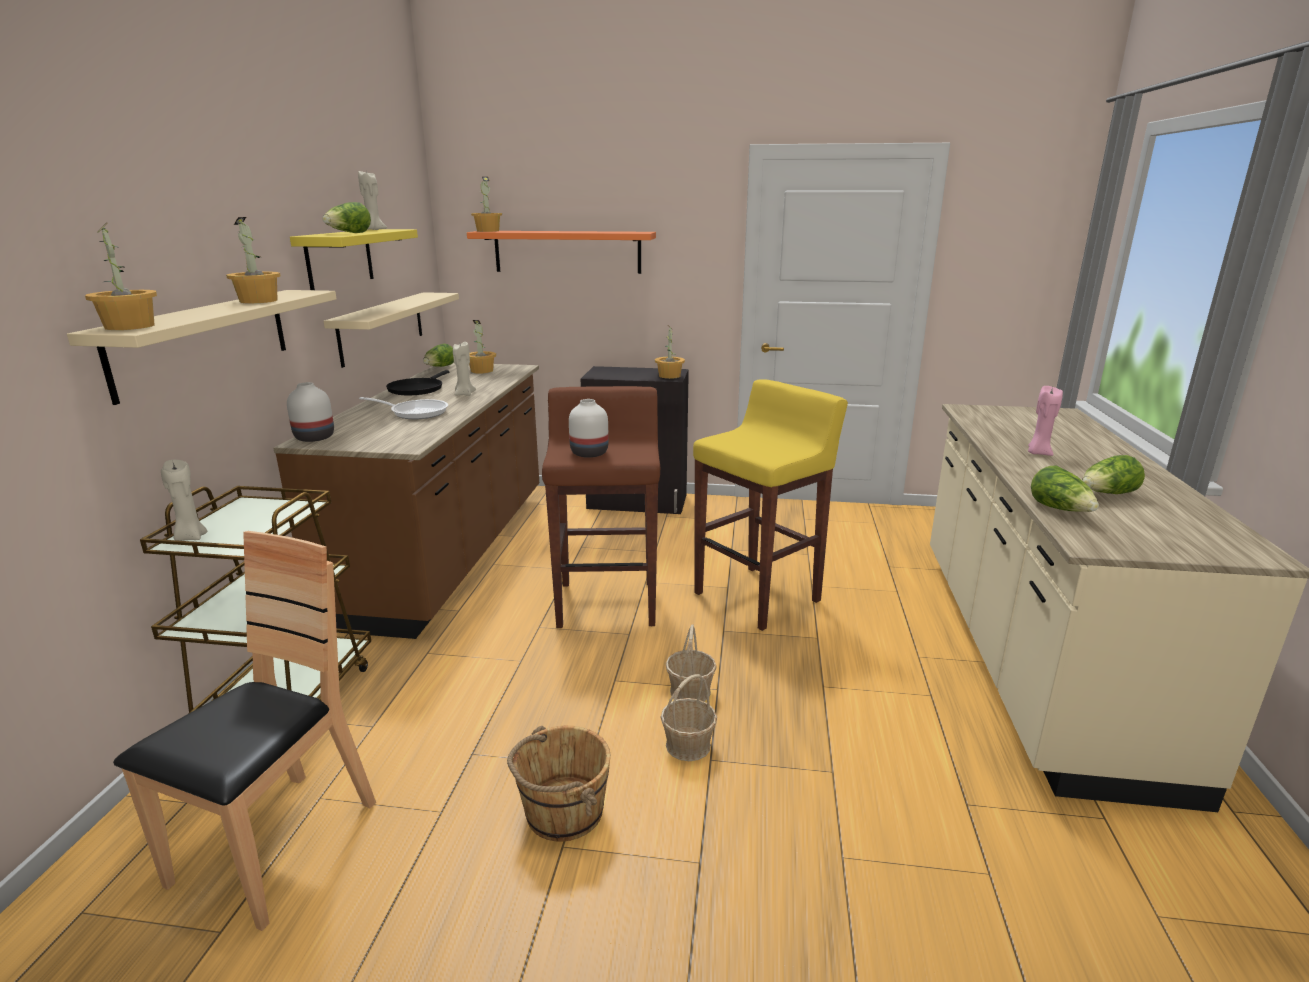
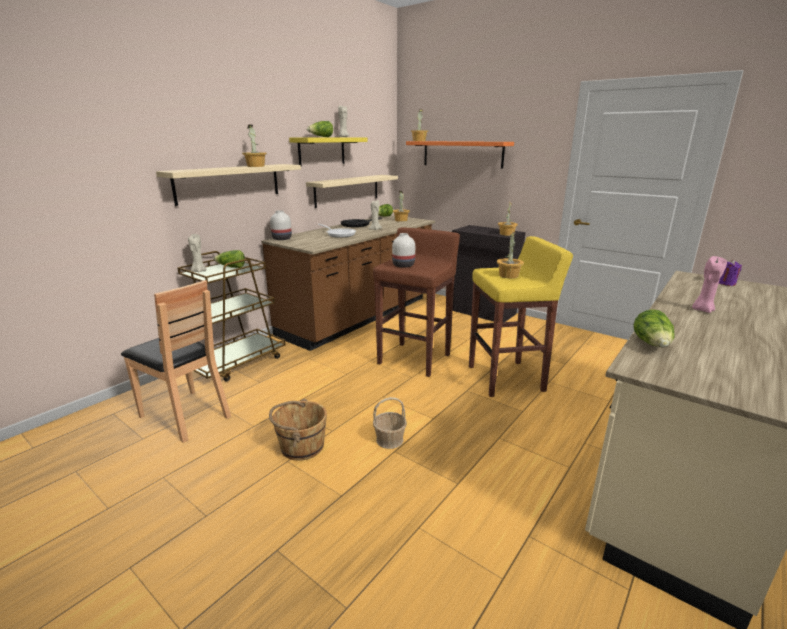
camera: 30 degrees right, 0 degrees up
(131, 326) = (181, 170): potted plant -> potted plant (509, 275)
(277, 846) = (186, 415): brown chair -> brown chair turned 75 degrees clockwise
(690, 691) = (417, 414): basket -> none
(1009, 413) = (725, 283): none -> purple candle
(1107, 494) = (716, 344): lettuce -> lettuce (231, 267)

